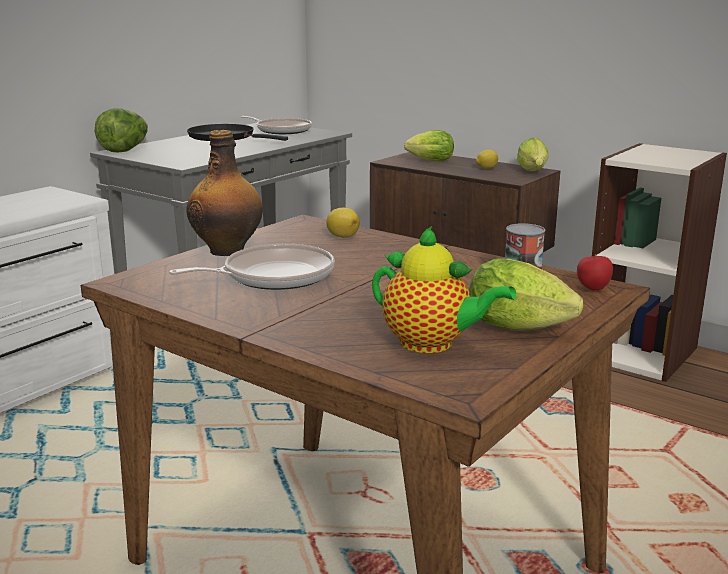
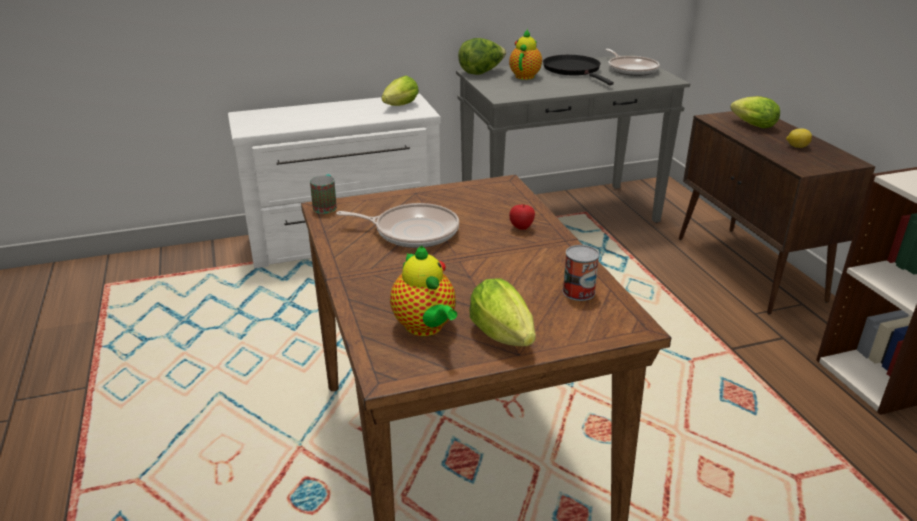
camera: 35 degrees right, 10 degrees up
(123, 279) = (326, 206): none -> mug
(180, 147) = (525, 76): none -> teapot
(228, 250) = (417, 198): bottle -> none
(342, 236) = (510, 206): lemon -> none
(533, 172) = (840, 162): lettuce -> lettuce (399, 106)
(592, 289) = (617, 321): apple -> apple (521, 228)

